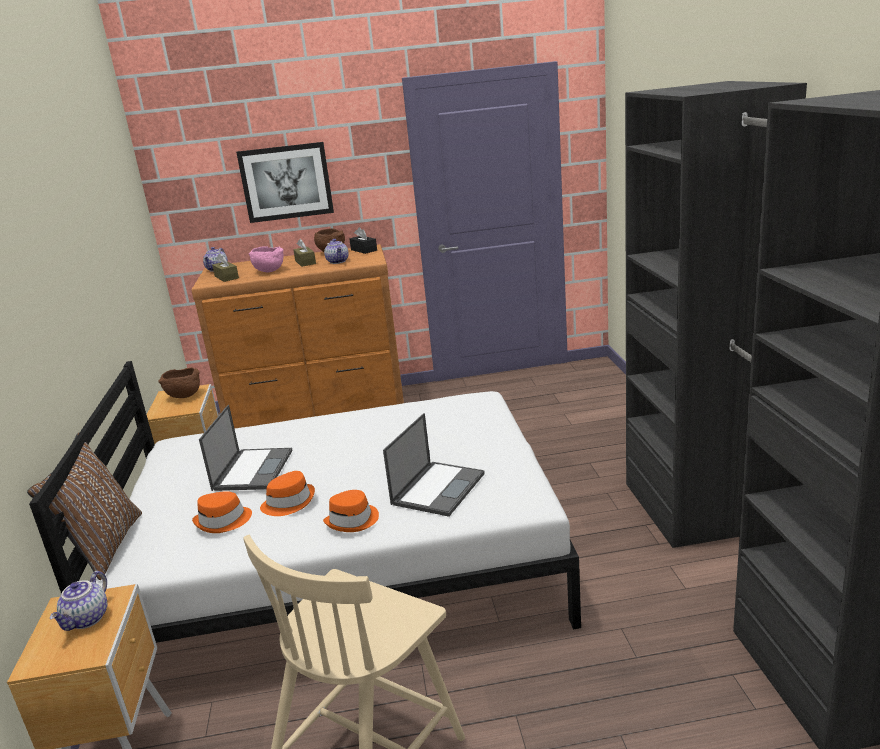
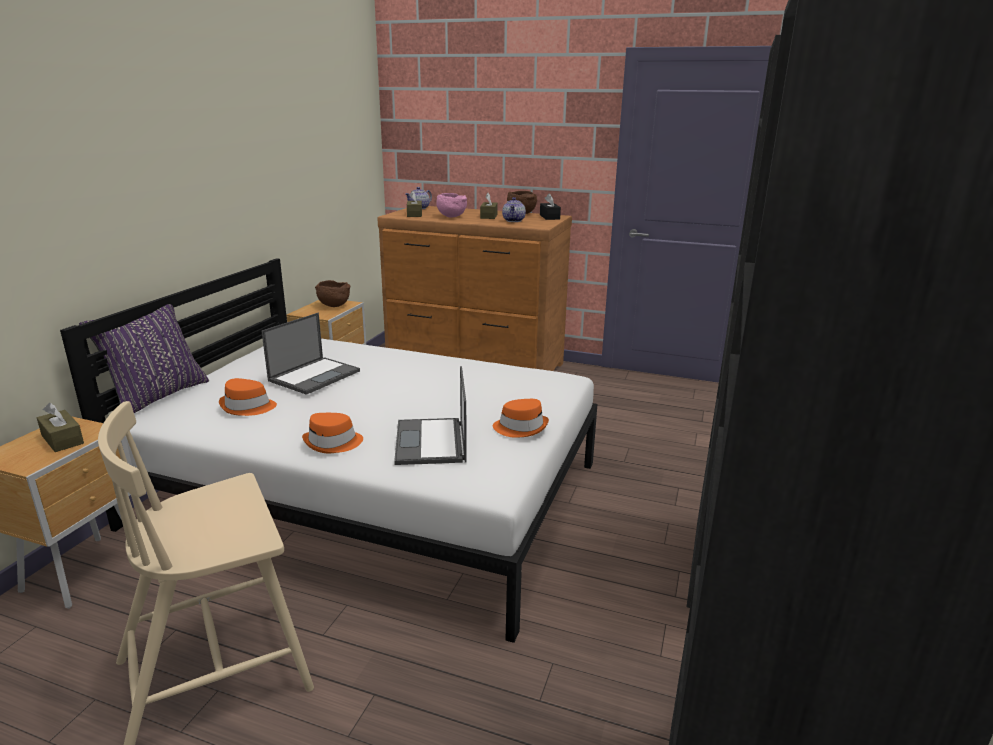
camera: 25 degrees right, 0 degrees up
(87, 619) = (62, 439): teapot -> brown tissue box
(104, 547) = (157, 396): brown pillow -> purple pillow
(286, 182) = (497, 139): picture -> none
(289, 502) = (307, 410): orange hat -> orange hat (521, 427)
(438, 488) = (431, 442): laptop -> laptop turned 120 degrees clockwise

